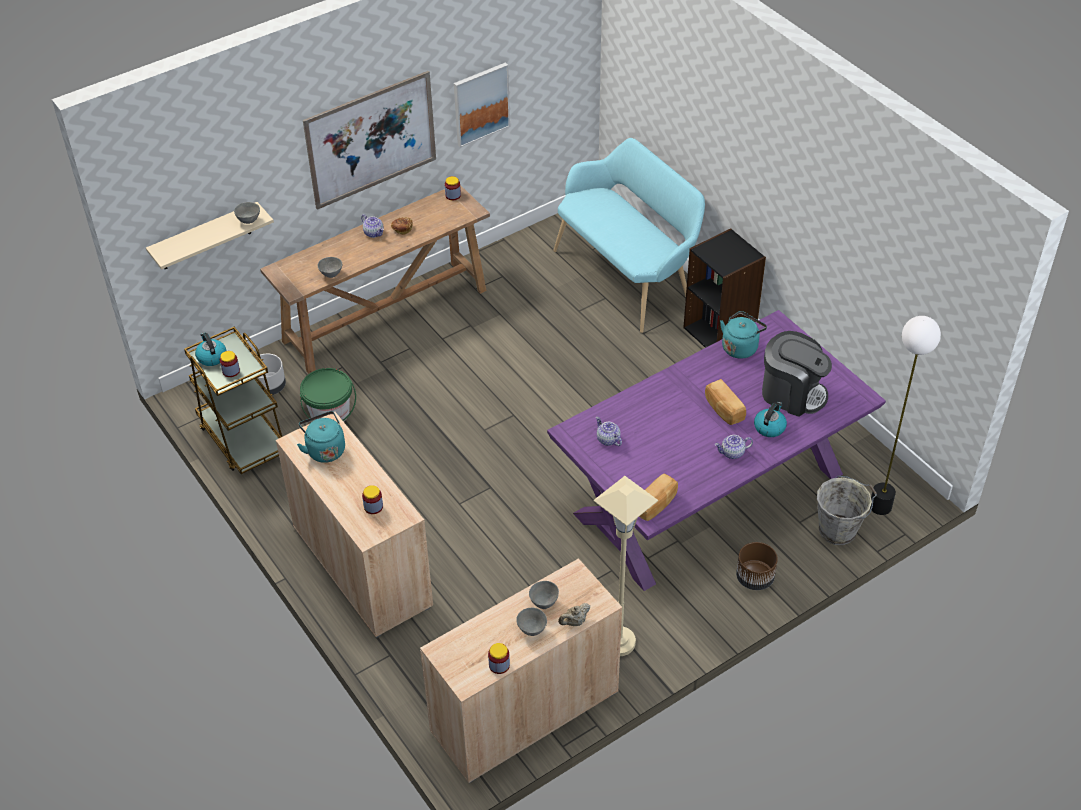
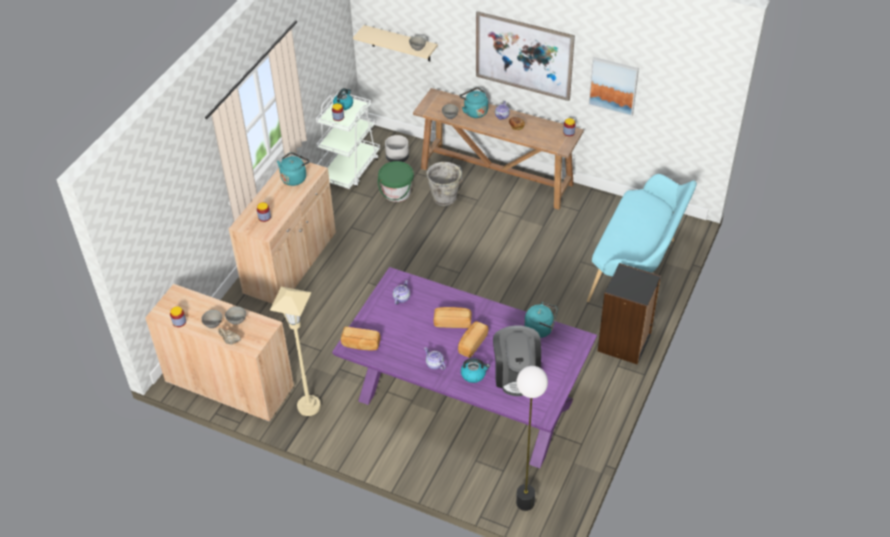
camera: 60 degrees right, 0 degrees up
(243, 439) = (350, 169): brown cart -> white cart
(343, 251) = (474, 111): none -> turquoise kettle
(679, 412) = (452, 322): none -> bread
(754, 578) = (408, 455): brown planter -> none
(839, 530) = (484, 486): grey bucket -> grey bucket (445, 198)

